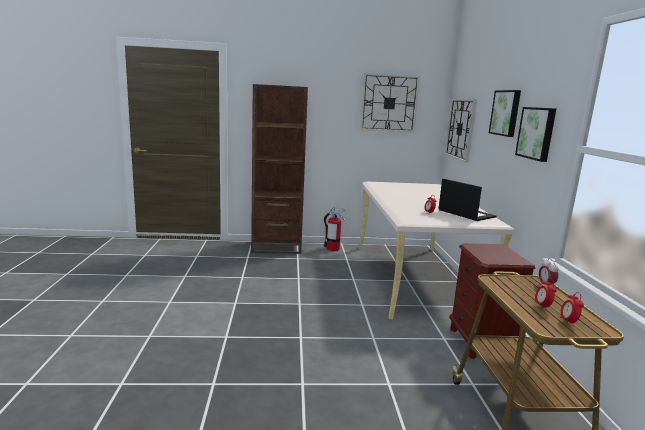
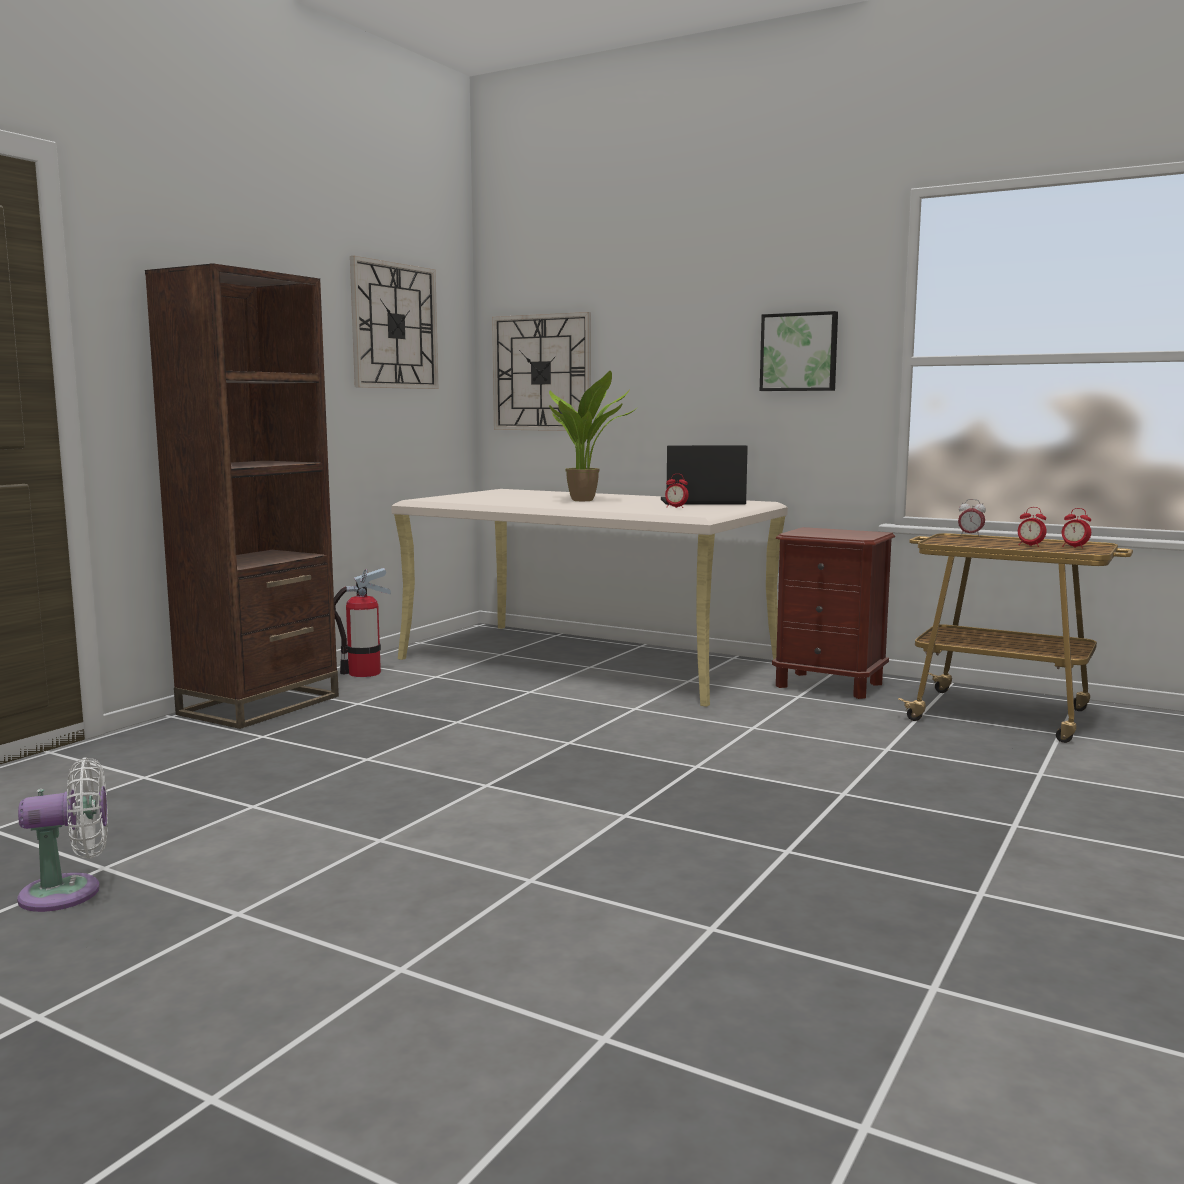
camera: 55 degrees left, 5 degrees down
(107, 277) = (69, 893): none -> white fan
(423, 198) = (586, 500): none -> potted plant
(506, 113) = (701, 329): picture -> none

